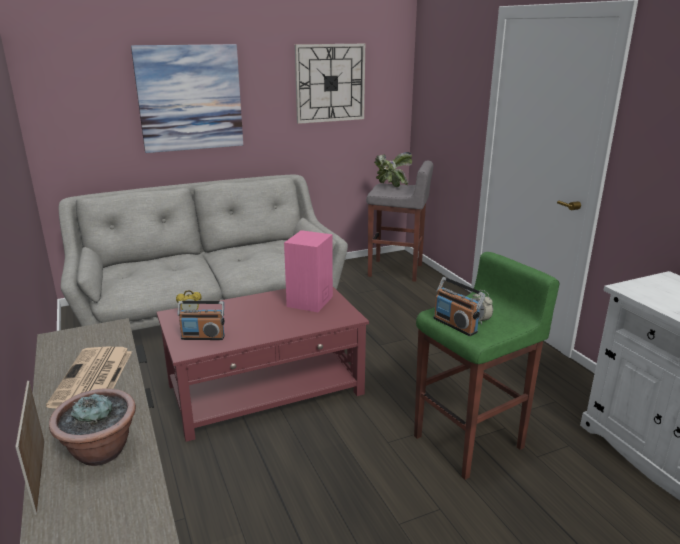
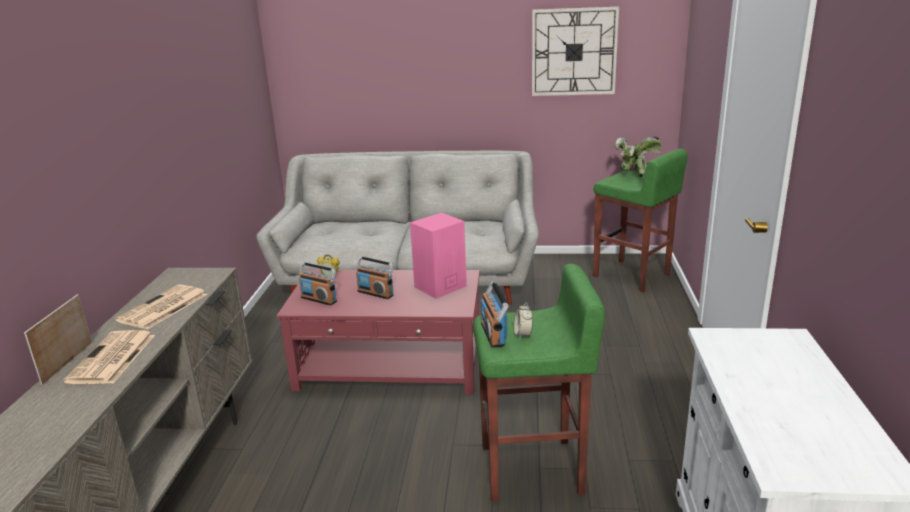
camera: 30 degrees right, 0 degrees up
(101, 452) = (112, 359): potted plant -> newspaper
(190, 98) = (417, 66): picture -> none
(255, 319) = (375, 293): none -> radio
(396, 271) = (632, 276): grey stool -> green stool

